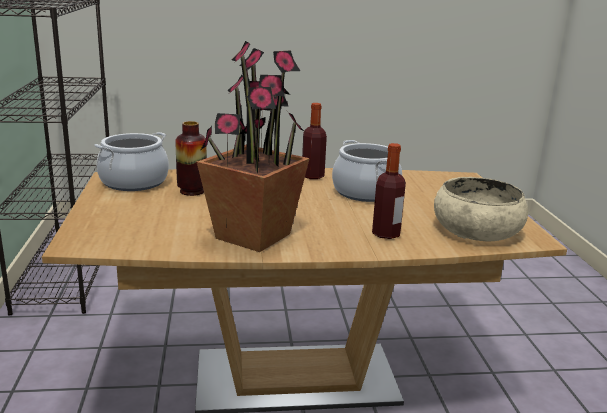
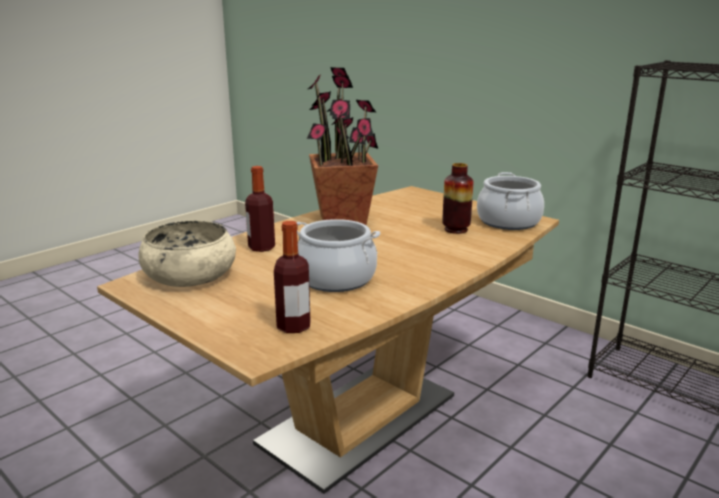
camera: 140 degrees right, 0 degrees up
(312, 176) = (418, 279): bottle -> bottle (293, 326)

